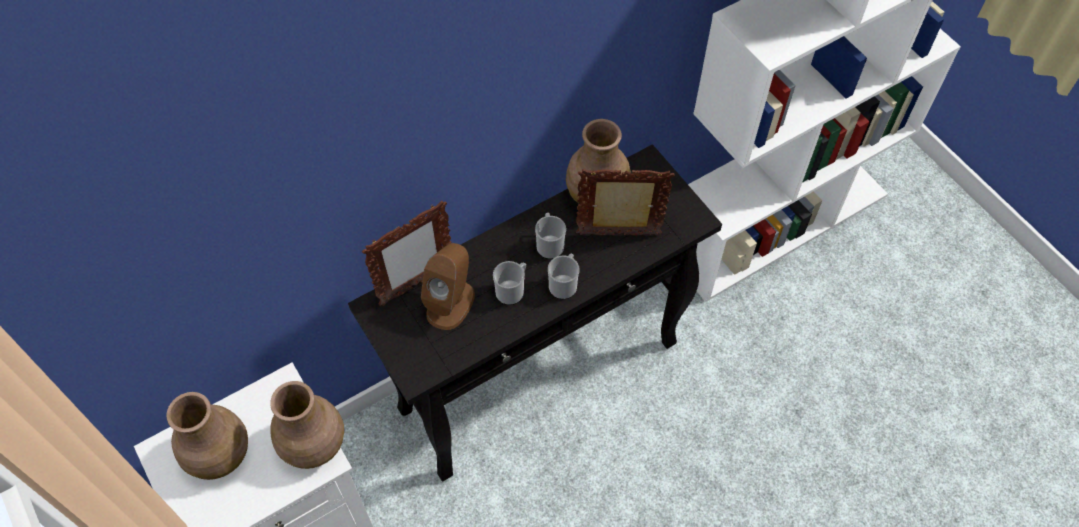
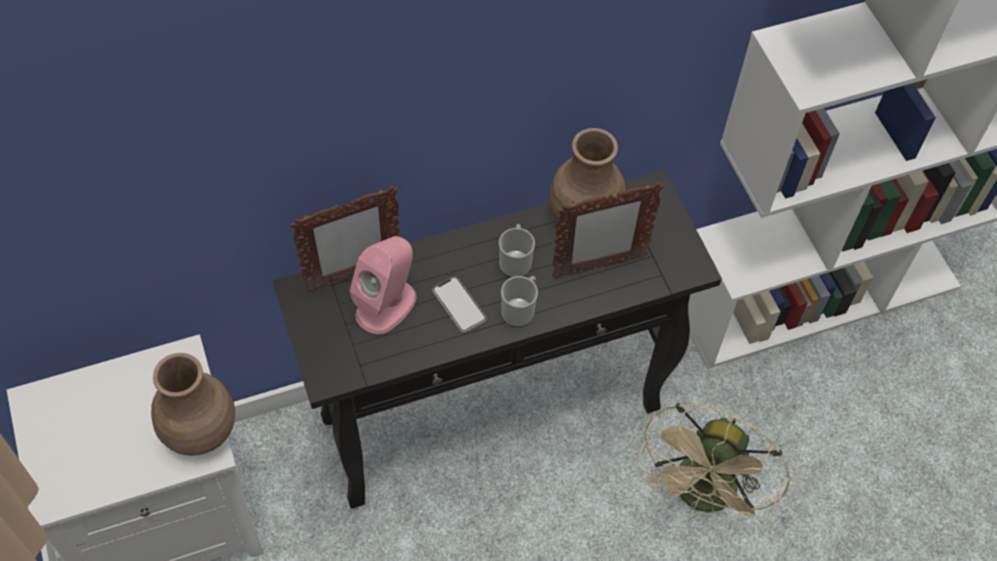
camera: 10 degrees right, 0 degrees up
(220, 454) = (96, 419): brown vase -> none
(451, 303) = (386, 305): brown speaker -> pink speaker
(512, 291) = (459, 305): mug -> phone
(619, 235) = (598, 267): picture frame -> picture frame turned 150 degrees clockwise
(728, 408) = (702, 497): none -> beige fan

